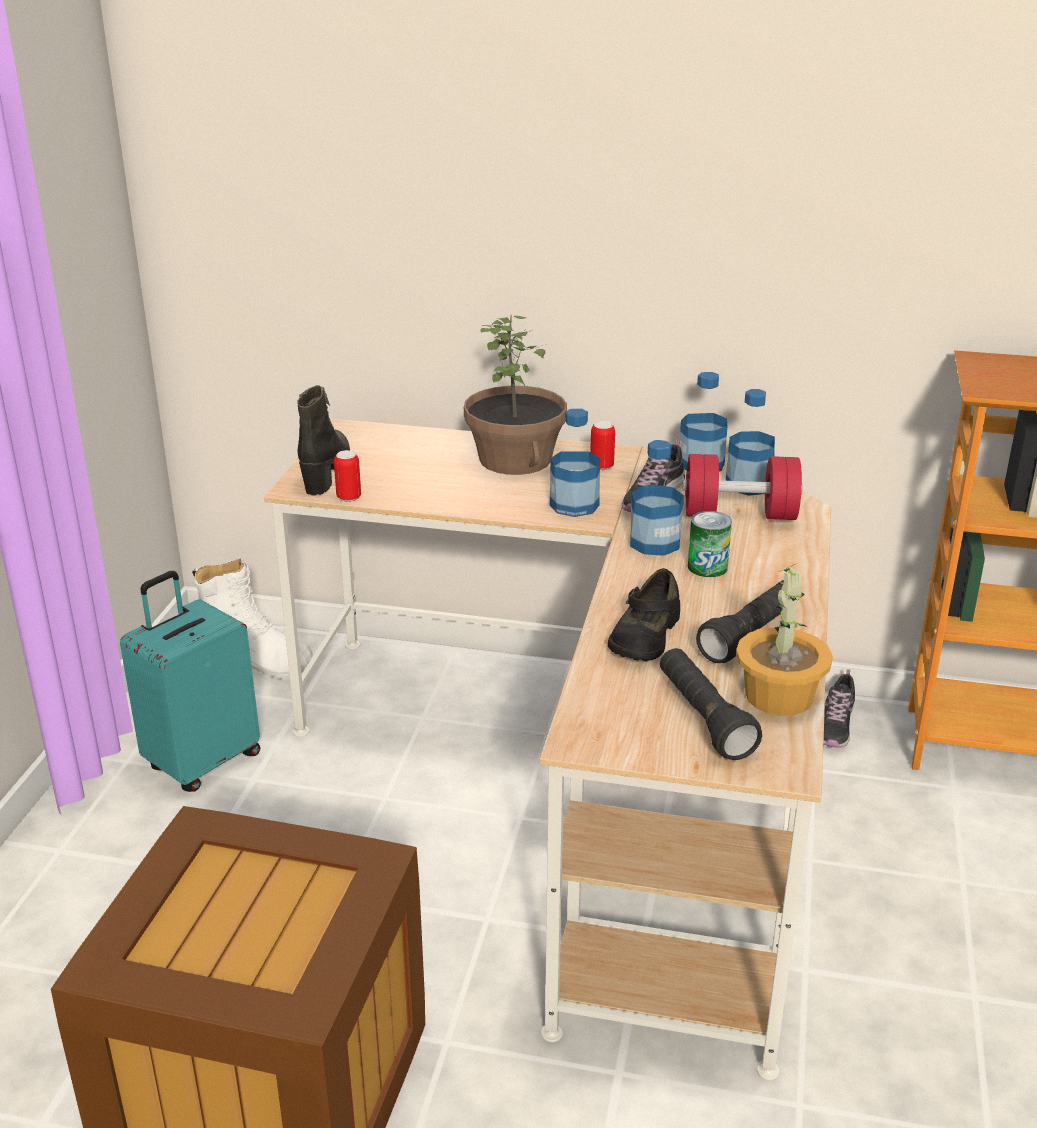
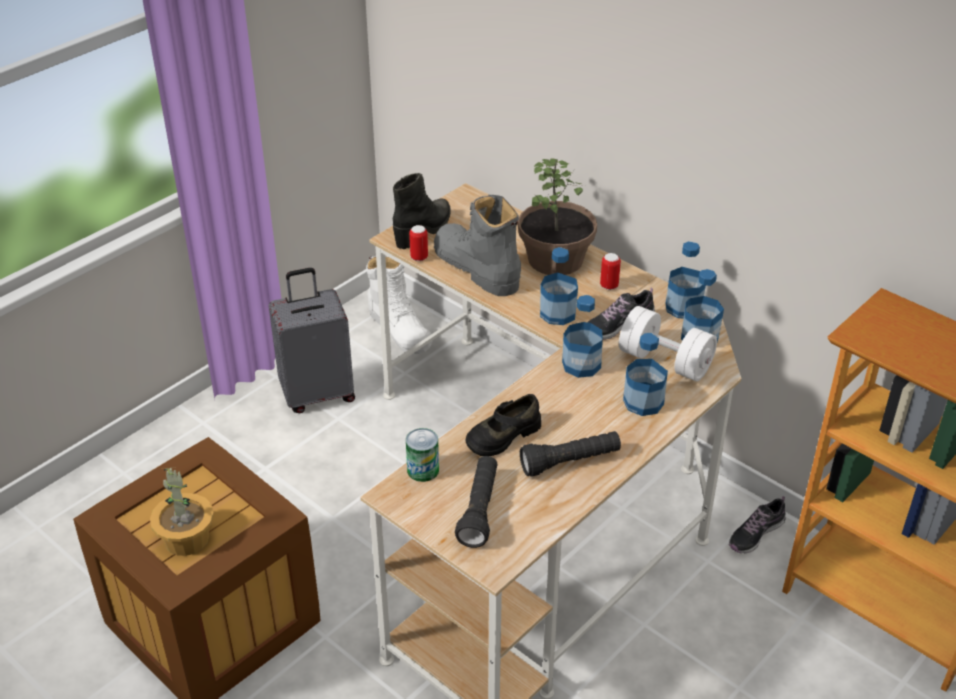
camera: 30 degrees right, 10 degrees up
(202, 761) = (317, 393): turquoise suitcase -> grey suitcase
(431, 489) = (476, 268): none -> grey boot
(707, 567) = (597, 397): can -> can (423, 470)
(739, 514) = (665, 361): red dumbbell -> white dumbbell
(760, 556) = (643, 402): none -> bottle
(780, 696) = (542, 514): potted plant -> potted plant (186, 539)

